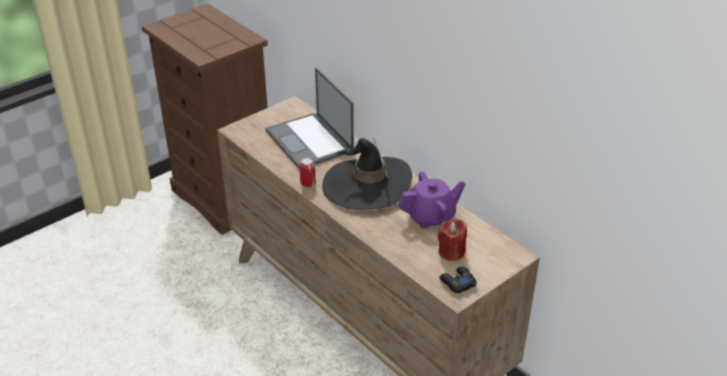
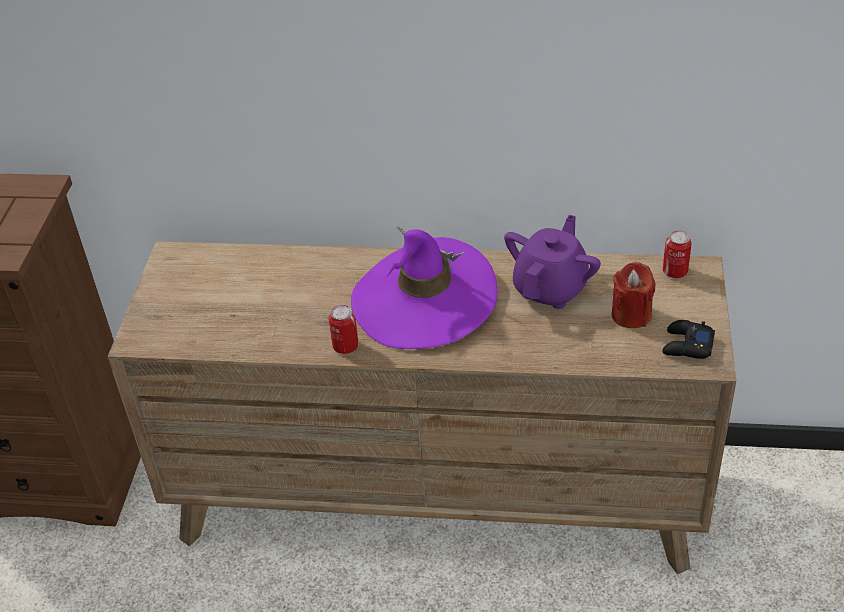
camera: 40 degrees left, 5 degrees up
(310, 141) = (268, 289): laptop -> none
(367, 186) = (424, 300): black hat -> purple hat
(503, 248) = (675, 271): none -> can

